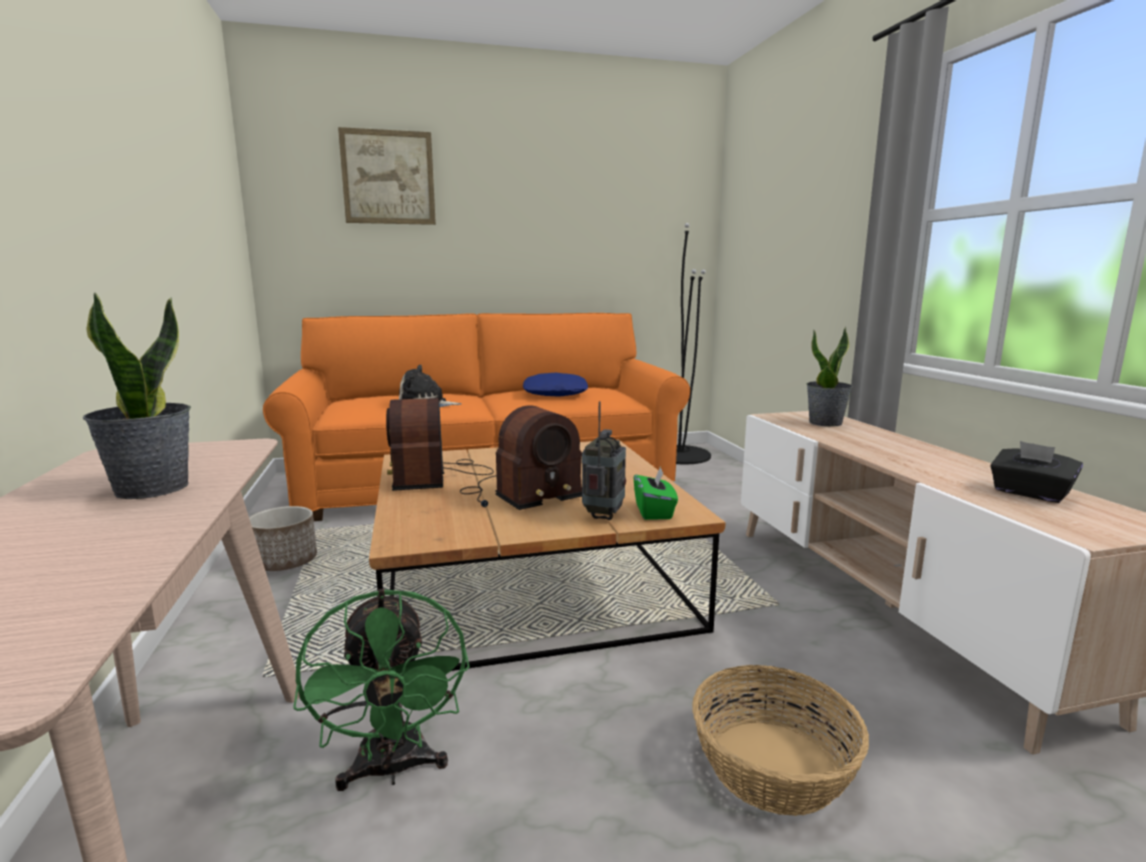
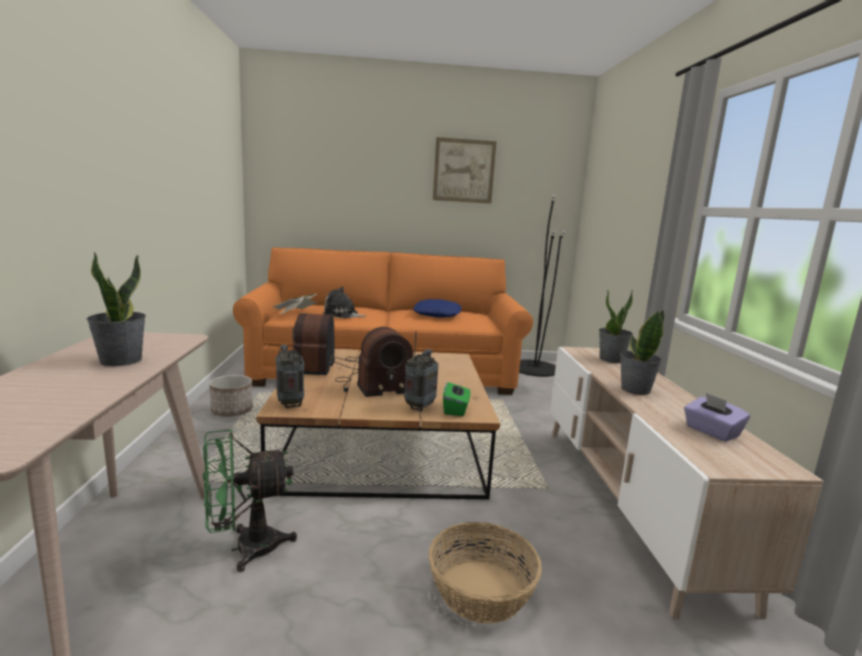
camera: 10 degrees right, 0 degrees up
(358, 408) = (296, 313): none -> book
(388, 177) = (339, 153): picture -> picture (464, 171)
(393, 770) = (245, 548): green fan -> green fan turned 75 degrees clockwise
(413, 534) = (290, 404): none -> radio
(889, 454) = (635, 389): none -> potted plant
(1030, 493) = (711, 432): black tissue box -> purple tissue box

